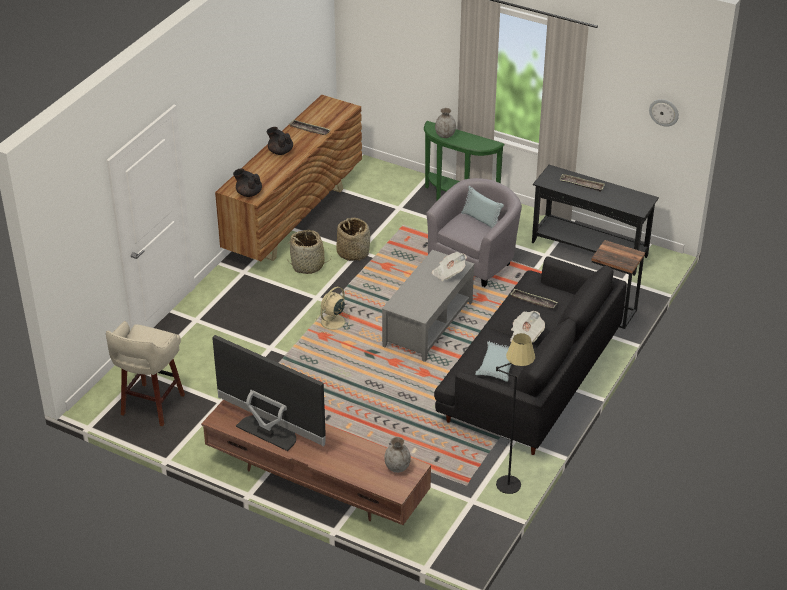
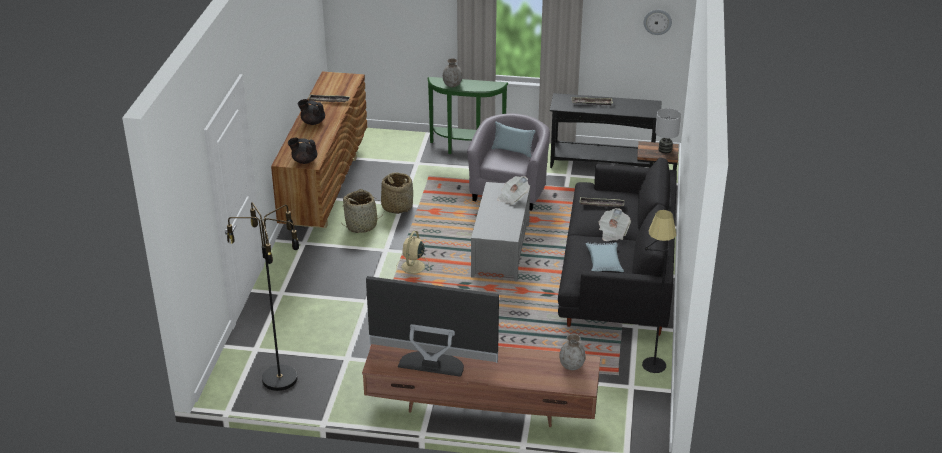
camera: 20 degrees left, 5 degrees down
(151, 407) = (280, 378): beige stool -> floor lamp
(626, 256) = (665, 150): none -> grey table lamp

